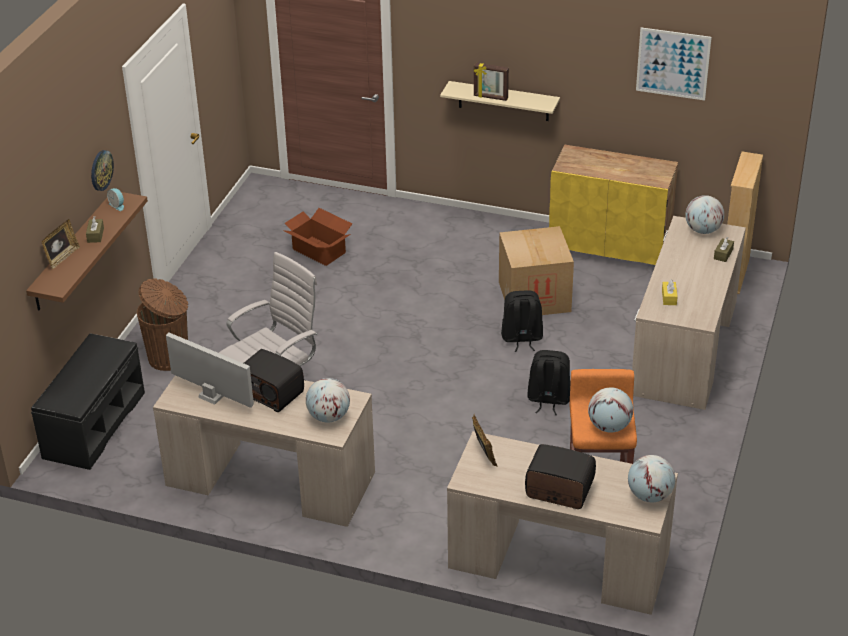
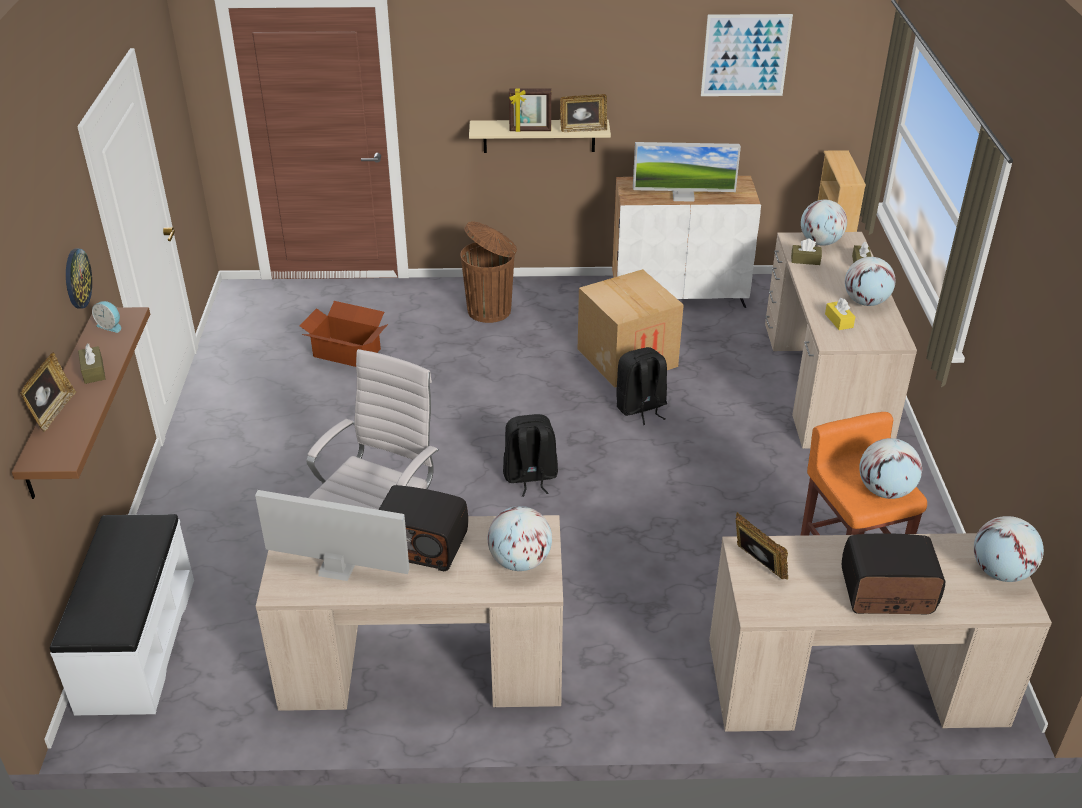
camera: 20 degrees left, 0 degrees up
(93, 425) = (136, 644): black bench -> white bench
(170, 358) = (210, 524): brown trash can -> brown trash can (490, 310)
(533, 103) = (583, 129): none -> picture frame
(548, 400) = (714, 474): black backpack -> black backpack (530, 477)
(607, 171) = (683, 197): none -> monitor
(610, 251) = (679, 294): yellow cabinet -> white cabinet
(679, 243) = (805, 260): none -> brown tissue box
(702, 286) = (865, 302): none -> globe

